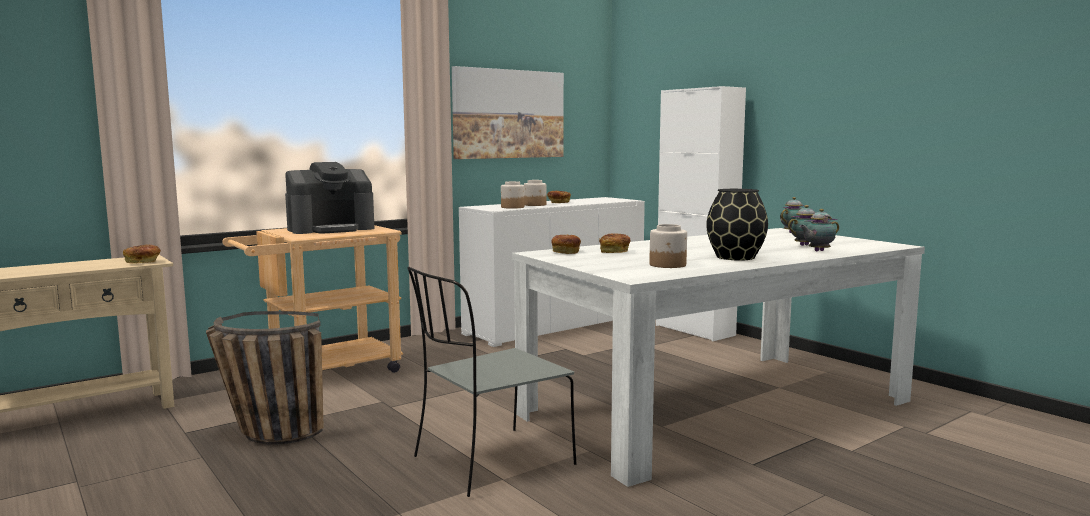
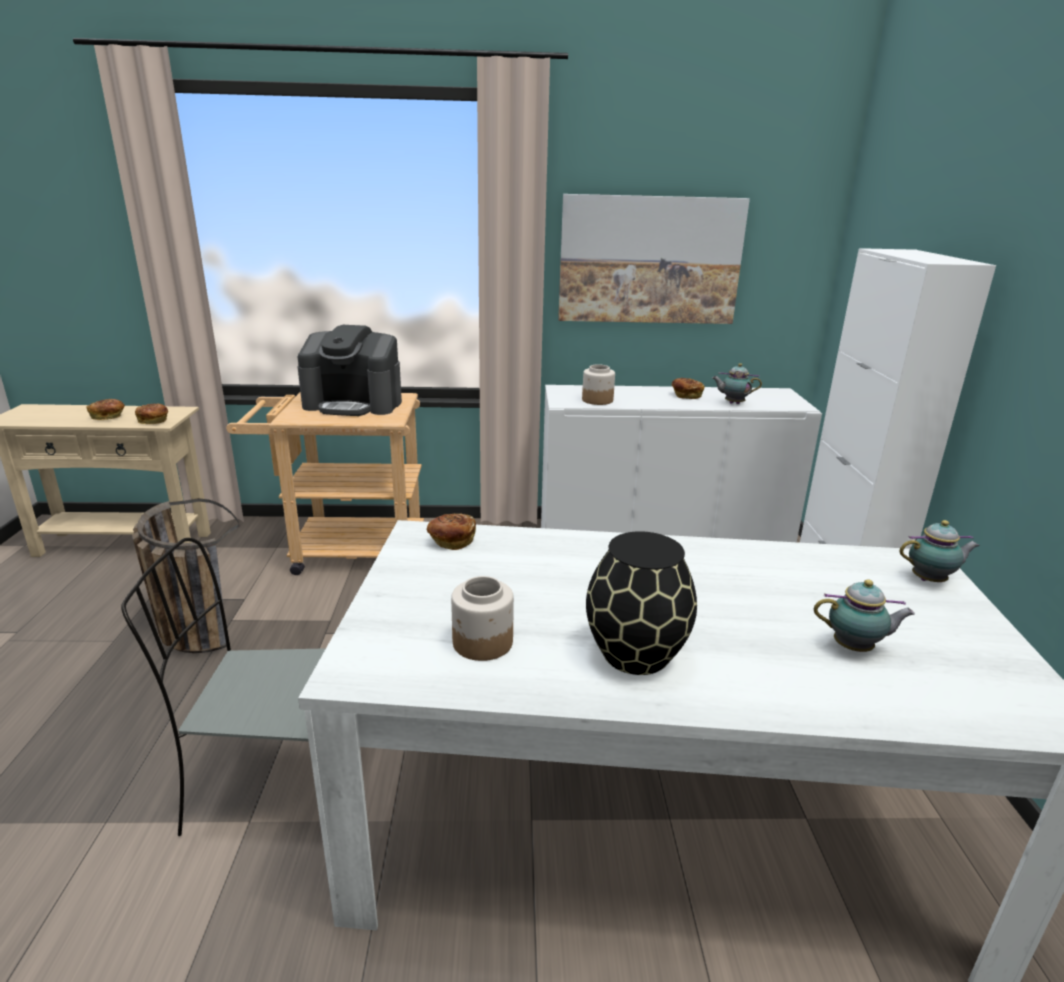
camera: 35 degrees right, 15 degrees up
(535, 205) = (640, 398): jar -> none
(614, 252) = (509, 563): bread -> bread (108, 417)
(817, 251) = (832, 685): teapot -> teapot (732, 403)

